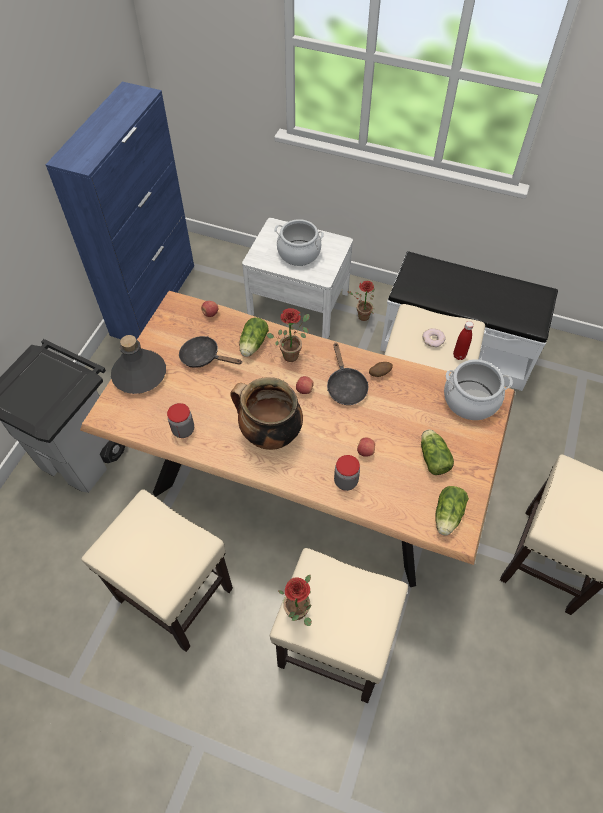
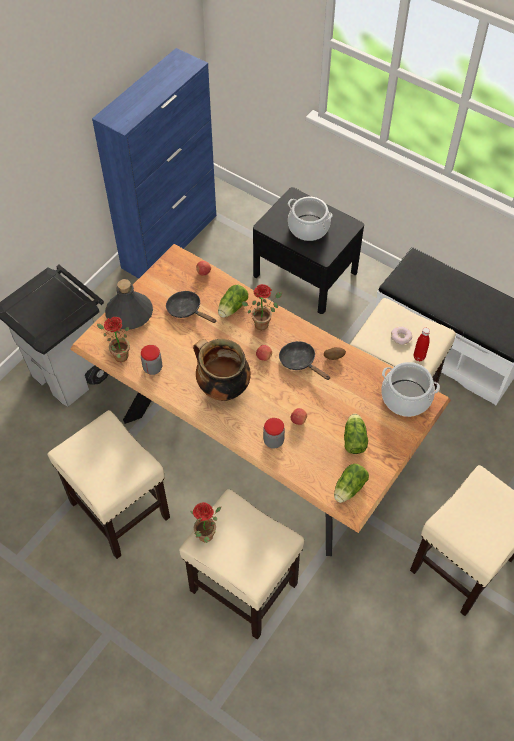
camera: 15 degrees right, 0 degrees up
(298, 304) = (305, 274): white nightstand -> black nightstand
(345, 386) = (300, 362): black frying pan -> black frying pan turned 135 degrees clockwise
(361, 316) = (362, 299): potted plant -> potted plant (118, 356)

